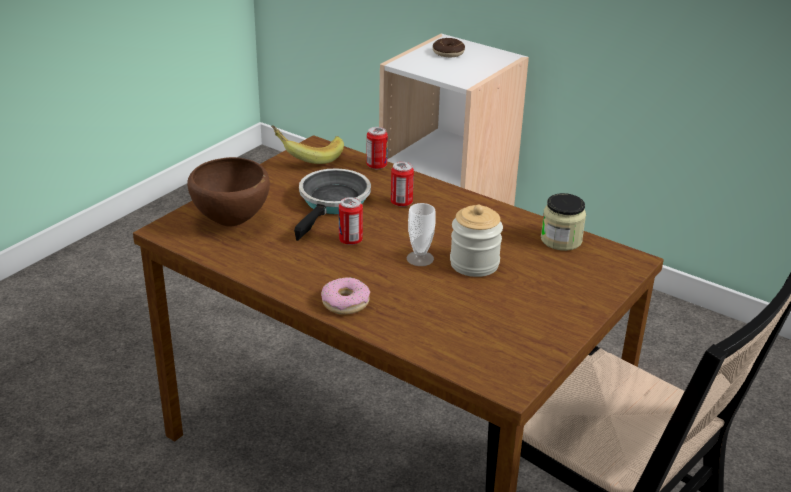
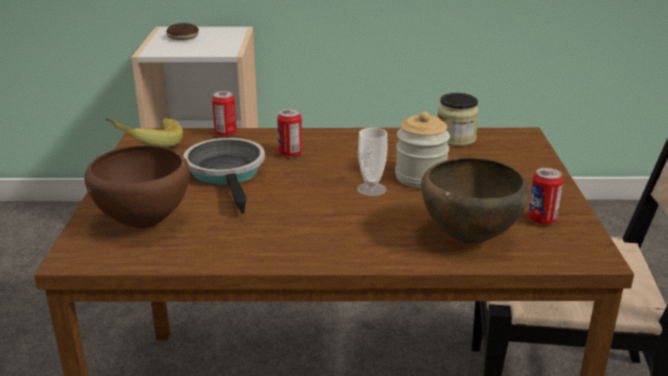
camera: 35 degrees left, 5 degrees down
(345, 302) = (362, 249): donut -> none
(350, 240) = (289, 197): can -> can (541, 220)
(433, 329) = (468, 239): none -> brown bowl

